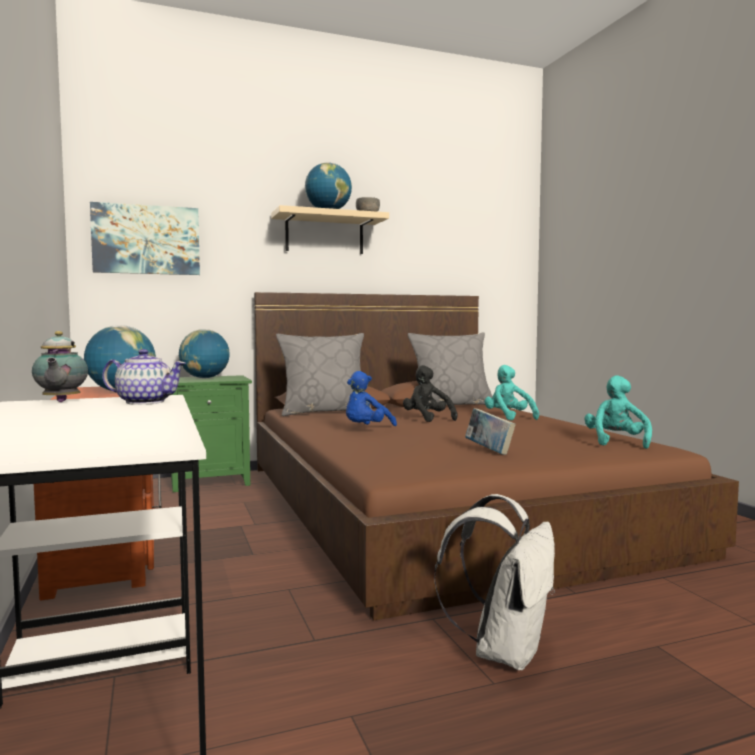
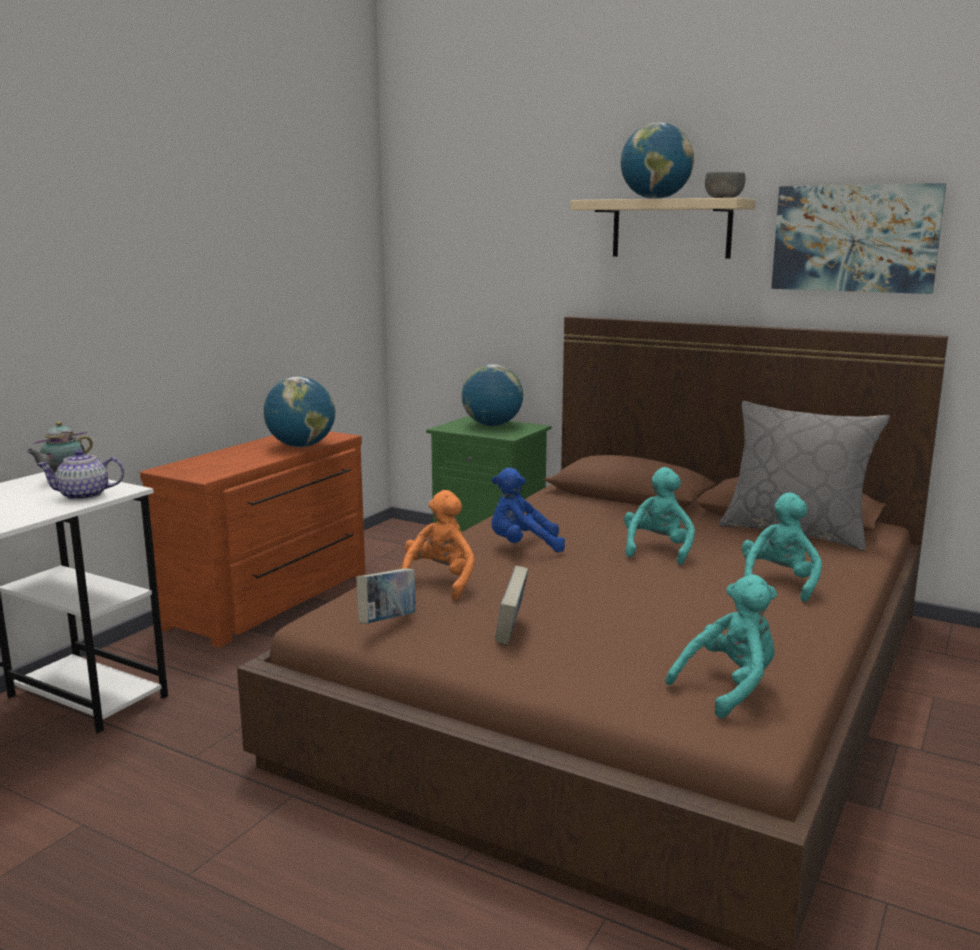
camera: 50 degrees right, 10 degrees up
(145, 402) = (84, 495): teapot -> teapot turned 105 degrees clockwise
(146, 240) = (454, 247): picture -> picture (855, 238)
(324, 412) = (592, 500): grey pillow -> none
(389, 445) = (439, 582): none -> orange plush toy
(427, 419) = (657, 550): black plush toy -> turquoise plush toy
(429, 462) = (387, 621): none -> book
(504, 651) = (258, 859): white backpack -> none

